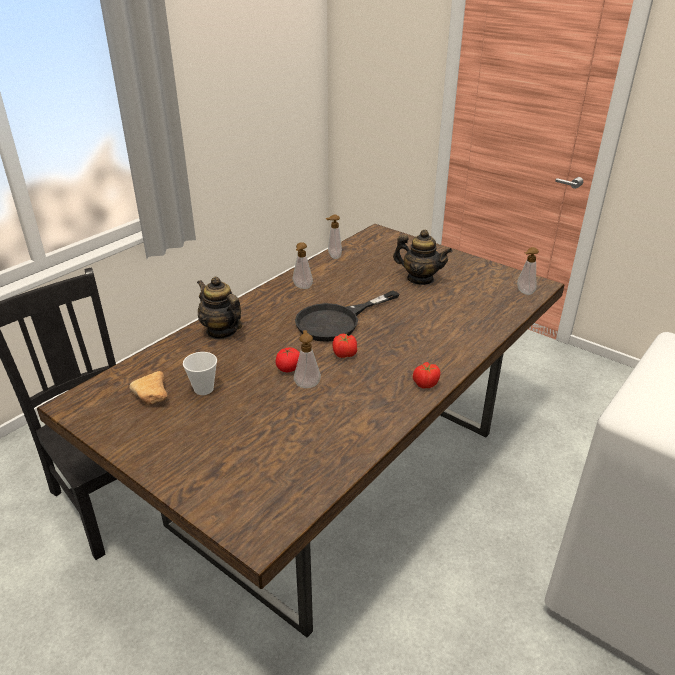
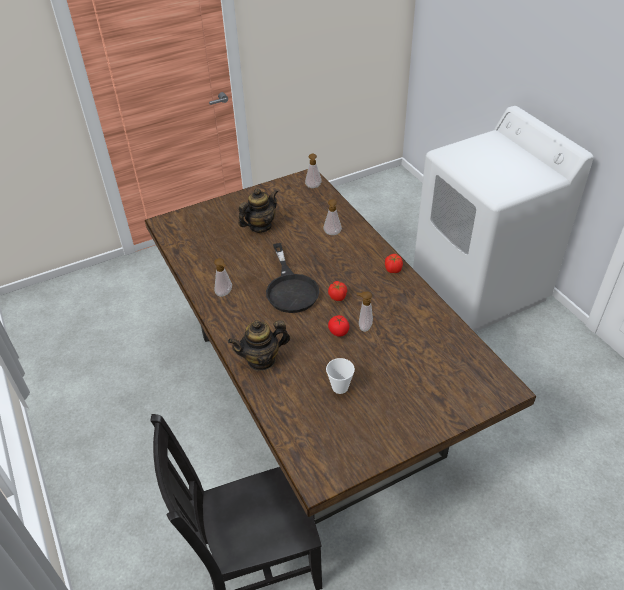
camera: 65 degrees left, 10 degrees up
(153, 397) = (334, 422): bread -> none
(333, 257) = (186, 261): soap dispenser -> soap dispenser (332, 234)

